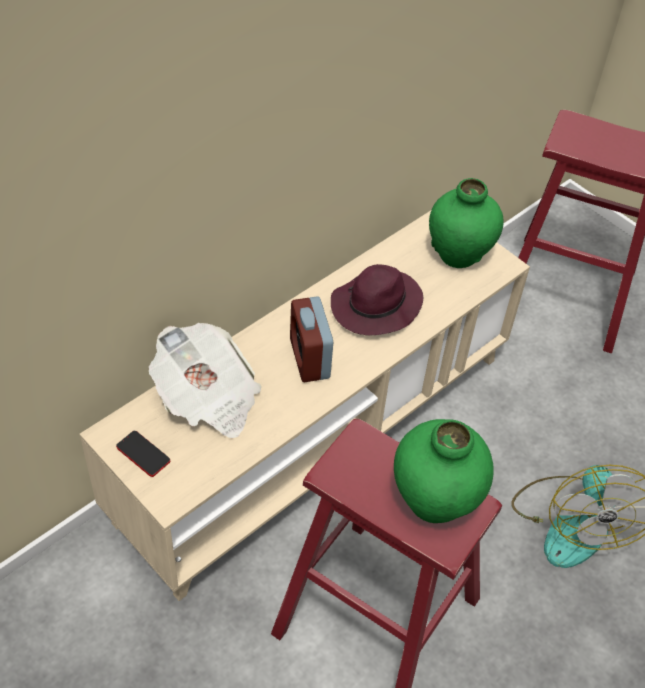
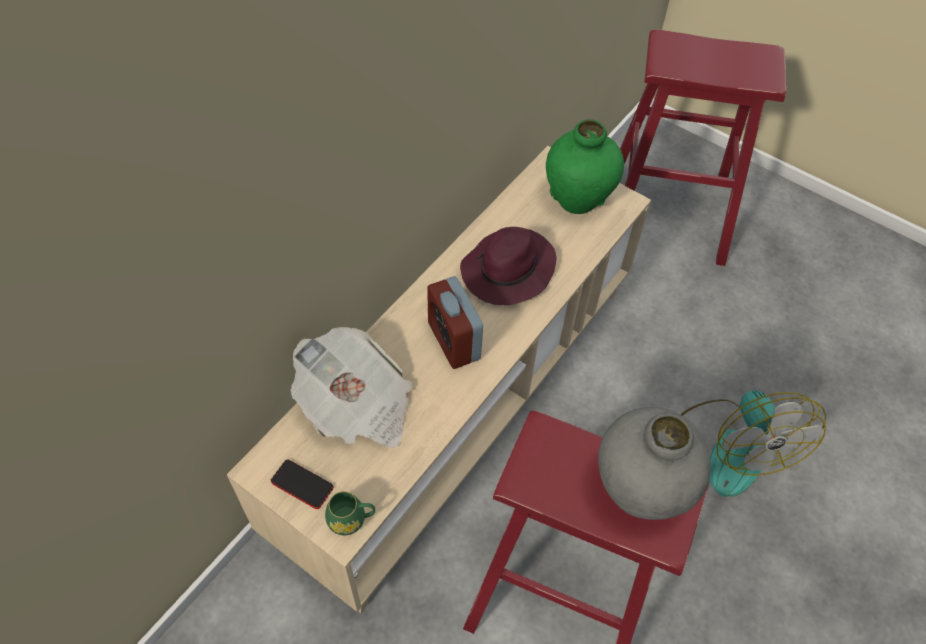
camera: 10 degrees left, 5 degrees up
(179, 491) = (351, 519): none -> green mug
(434, 501) = (640, 491): green vase -> grey vase

